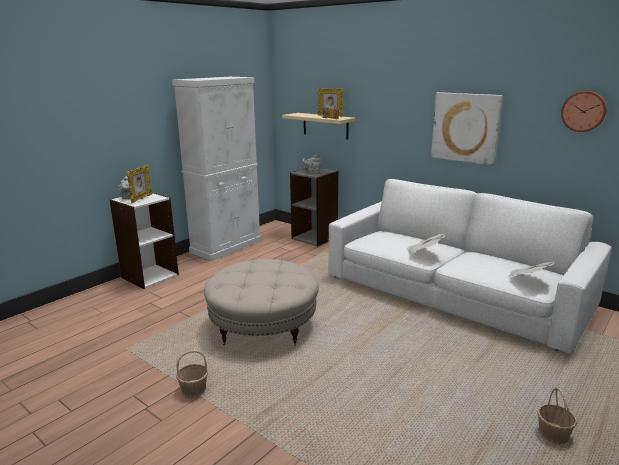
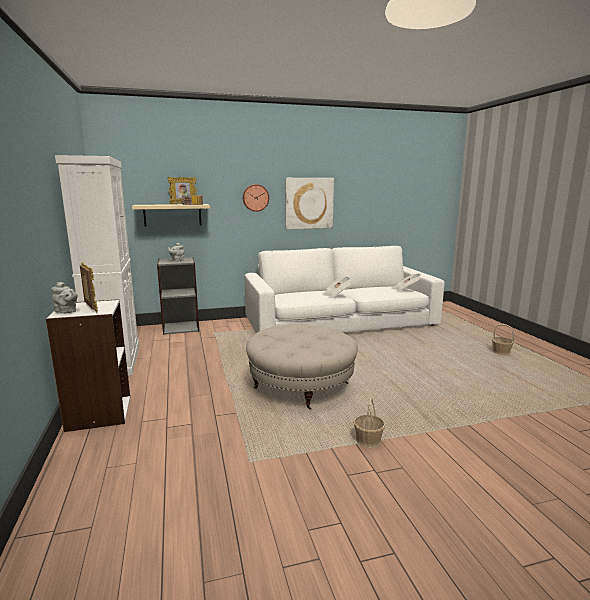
camera: 55 degrees left, 5 degrees down
(583, 111) = (380, 186): wall clock -> wall clock (255, 198)

